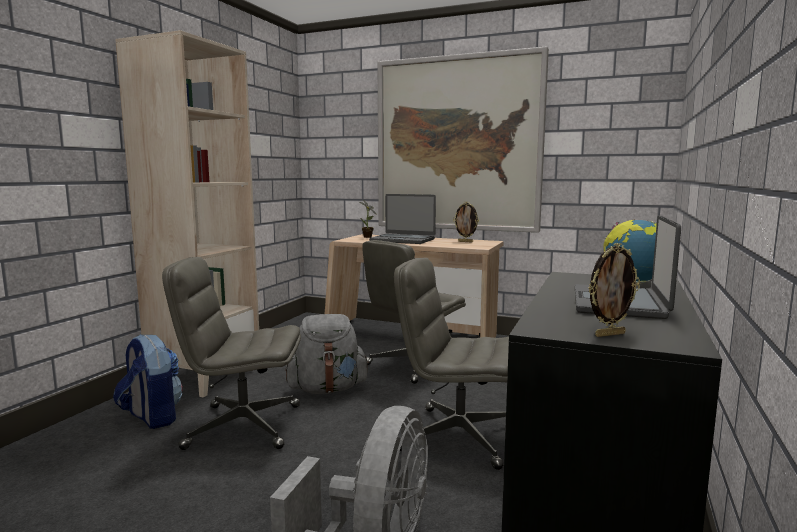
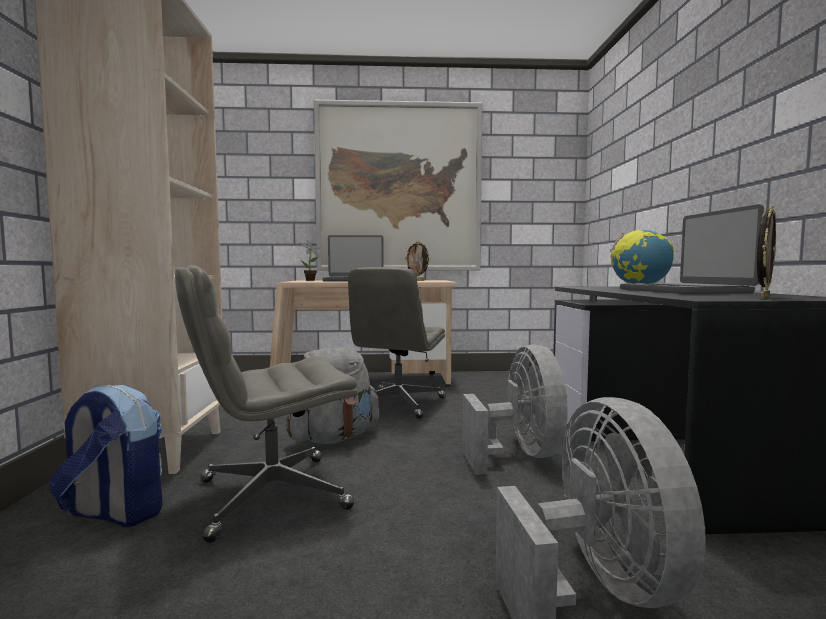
camera: 25 degrees left, 5 degrees down
(458, 436) = (520, 455): grey office chair -> grey fan

